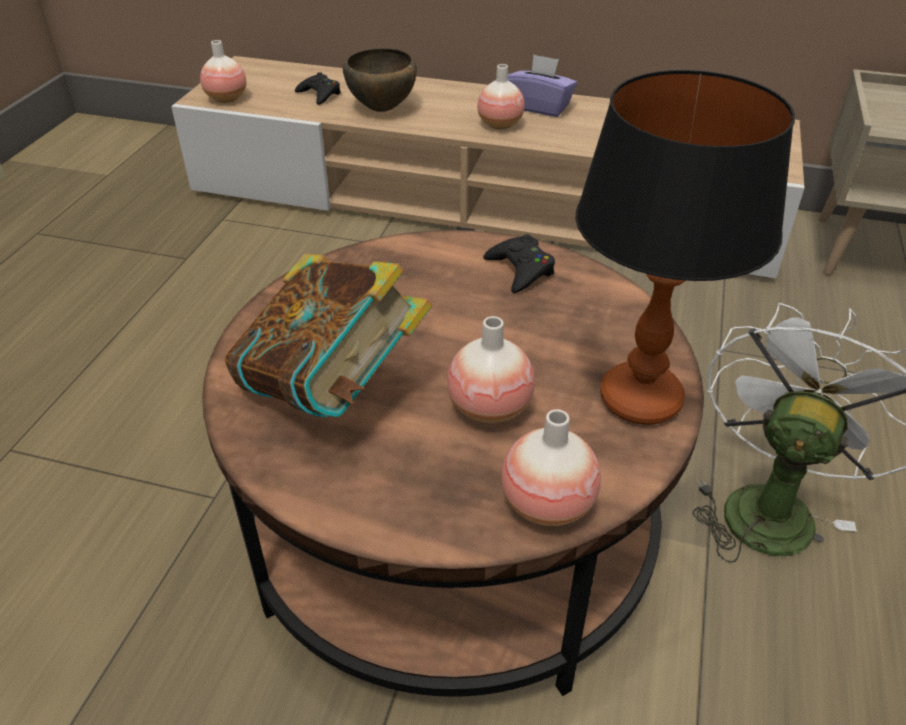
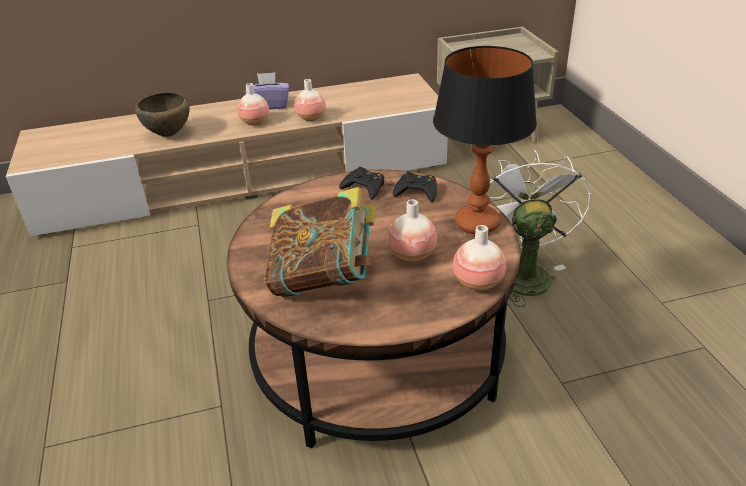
camera: 30 degrees left, 5 degrees down
(226, 98) = (46, 159): vase -> vase (311, 118)
(319, 94) = (114, 137): black game controller -> black game controller (417, 192)

